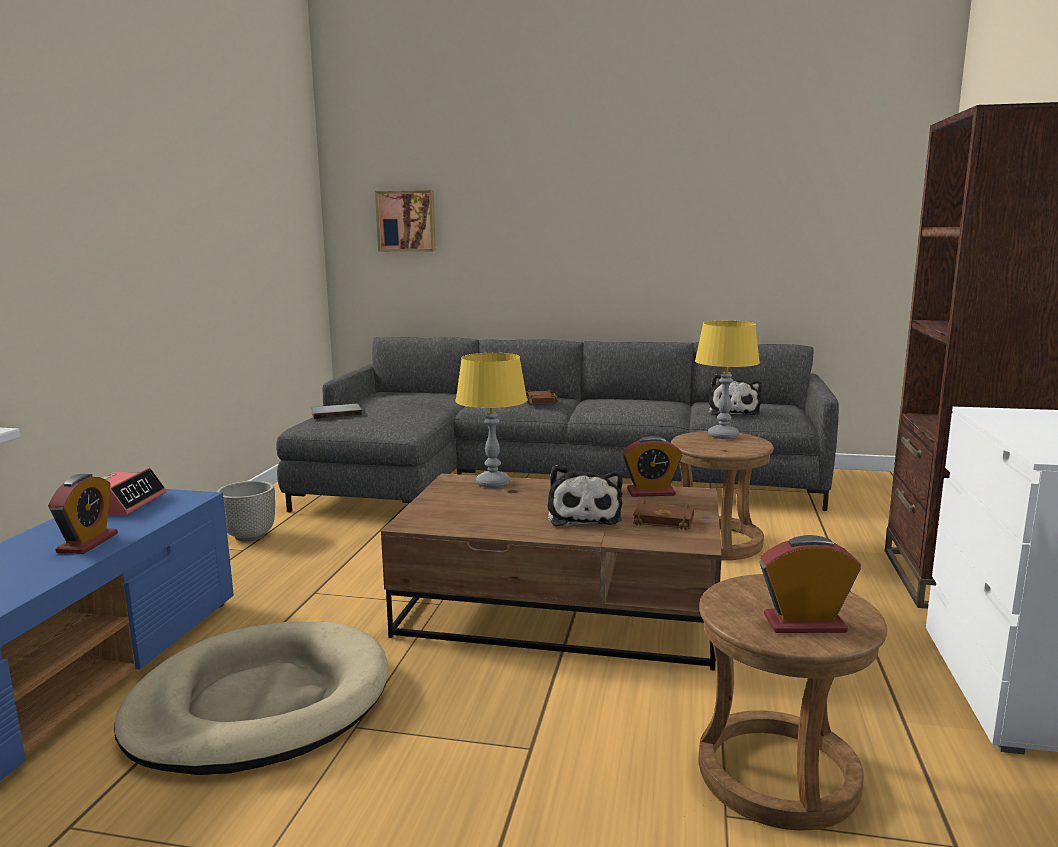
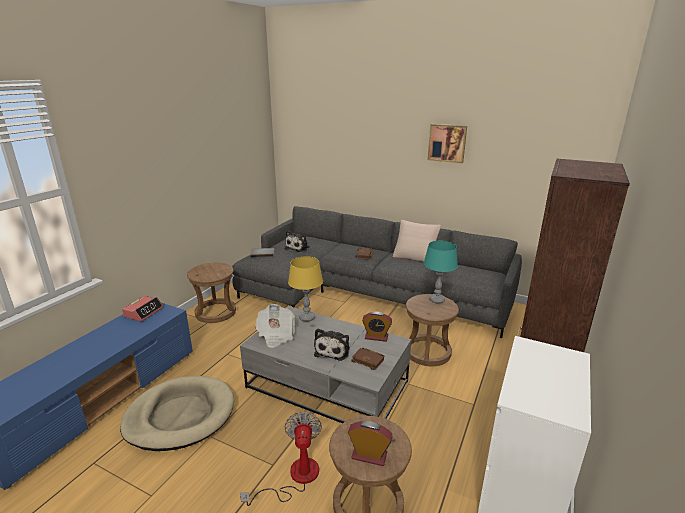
camera: 15 degrees right, 10 degrees up
(87, 543) = (120, 338): alarm clock -> none
(250, 536) = (215, 312): grey planter -> brown stool
(406, 221) = (312, 147): picture -> picture (447, 143)
(448, 510) = (276, 335): none -> newspaper
(563, 609) = (328, 384): brown coffee table -> grey coffee table
(595, 760) = (295, 477): none -> fan
(633, 397) = (415, 256): none -> beige pillow
(723, 436) = (437, 300): yellow table lamp -> turquoise table lamp
(734, 411) = (460, 277): plush toy -> plush toy (298, 247)

